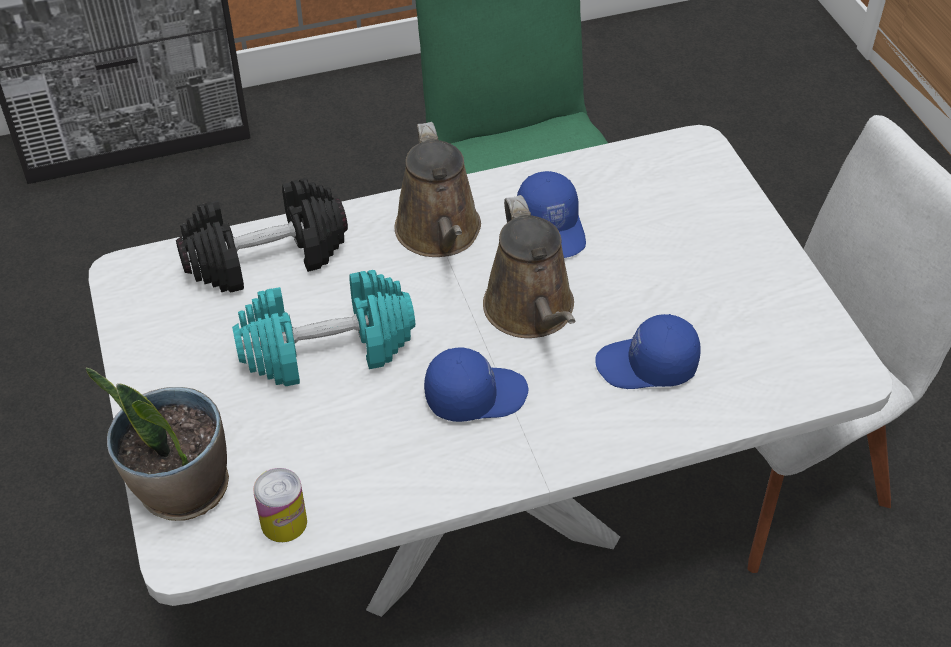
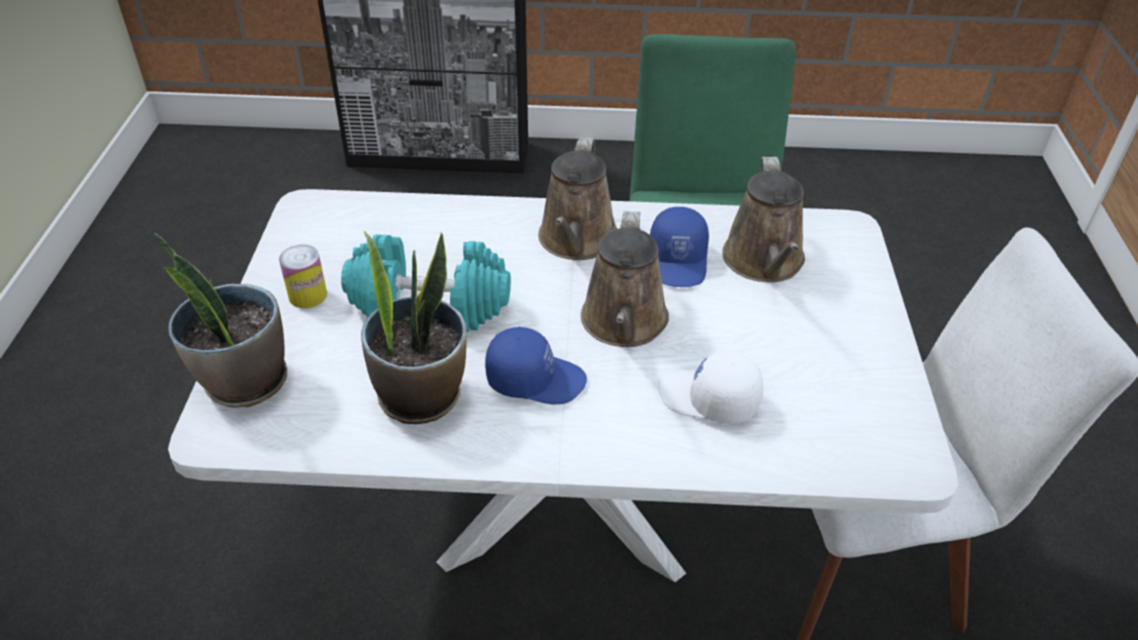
camera: 20 degrees right, 5 degrees down
(266, 258) = (422, 223): black dumbbell -> none
(284, 522) = (309, 435): can -> can (308, 295)
(372, 446) = (421, 395): none -> potted plant
(634, 207) = (764, 262): none -> brown watering can
(647, 366) = (708, 399): blue cap -> white cap

